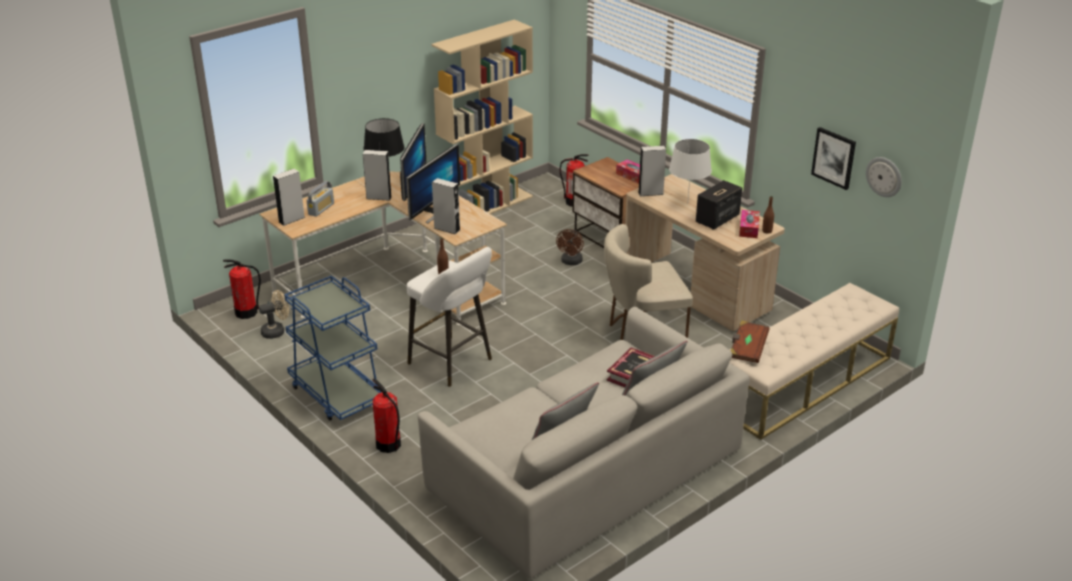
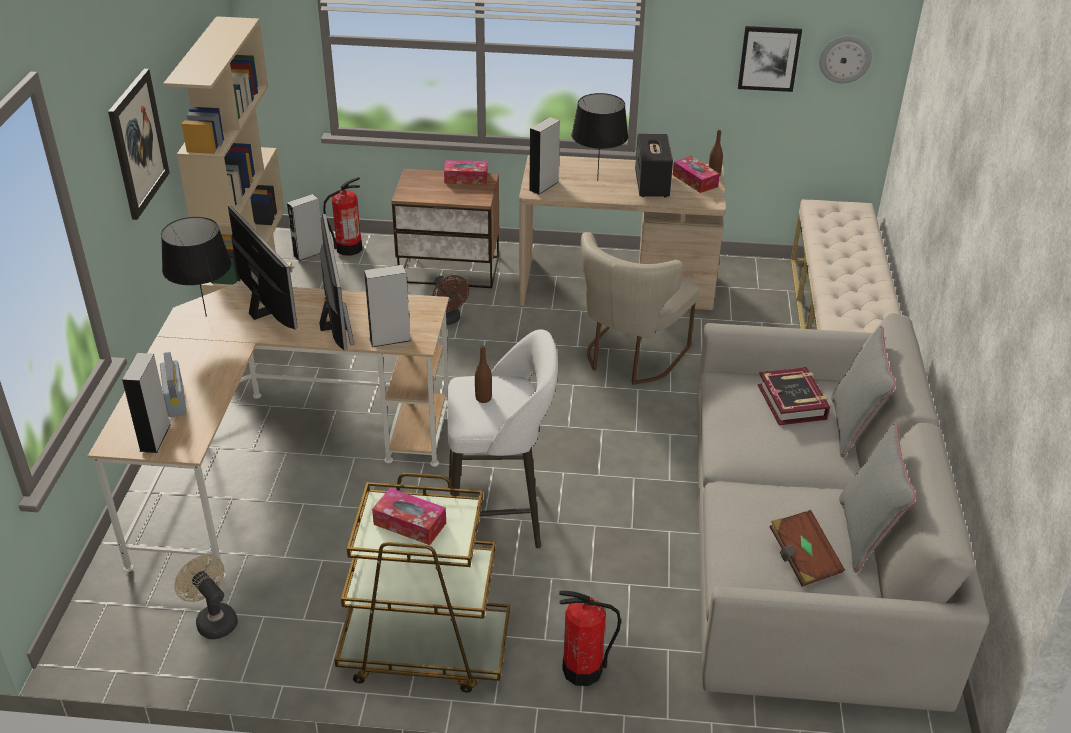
camera: 45 degrees left, 5 degrees up
(246, 313) = (127, 622): fire extinguisher -> none
(277, 331) = (213, 620): beige fan -> beige fan turned 60 degrees counterclockwise
(326, 302) = (410, 524): none -> tissue box
(337, 394) = (424, 650): blue cart -> brown cart
(378, 197) = (232, 343): grey speaker -> grey speaker (309, 253)
(396, 71) = (138, 143): none -> picture
(687, 203) = (597, 180): white table lamp -> black table lamp
(747, 349) = (840, 313): brown book -> brown book (802, 559)

